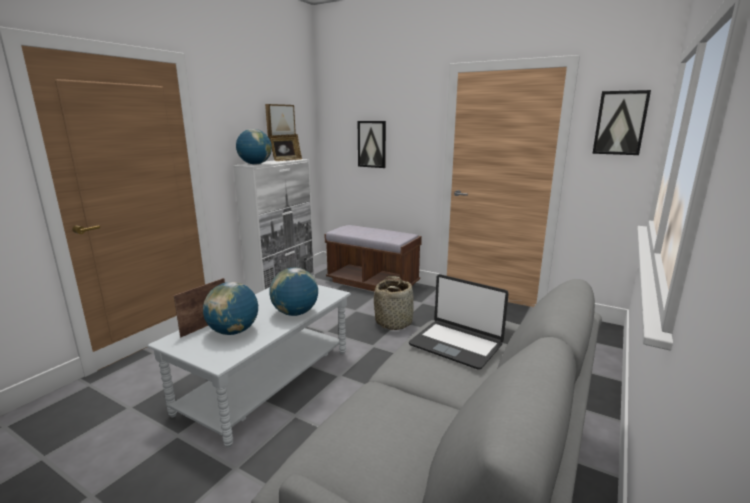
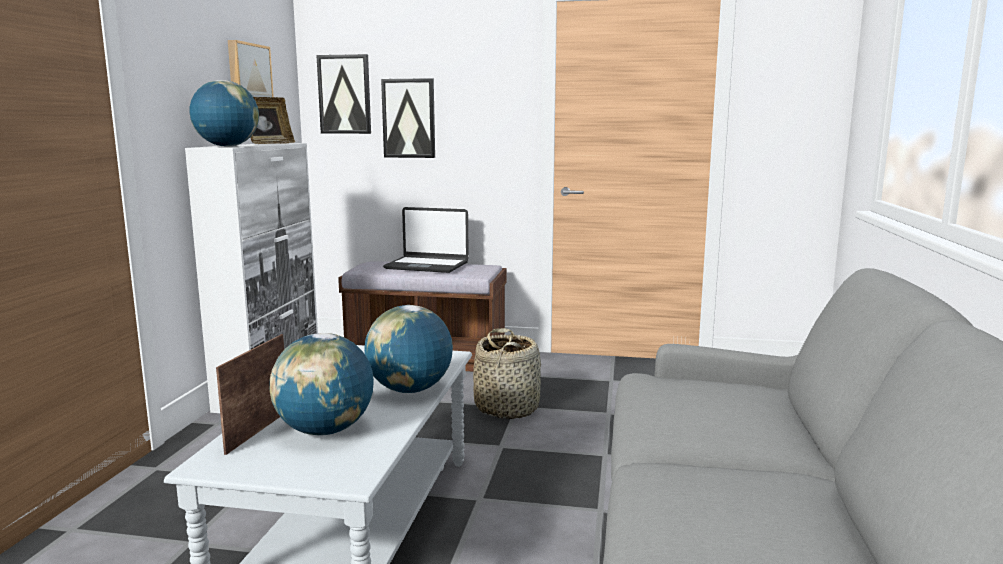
camera: 20 degrees left, 5 degrees down
(456, 344) = (710, 393): laptop -> laptop (427, 265)
(620, 123) = (798, 76): picture -> picture (344, 94)

